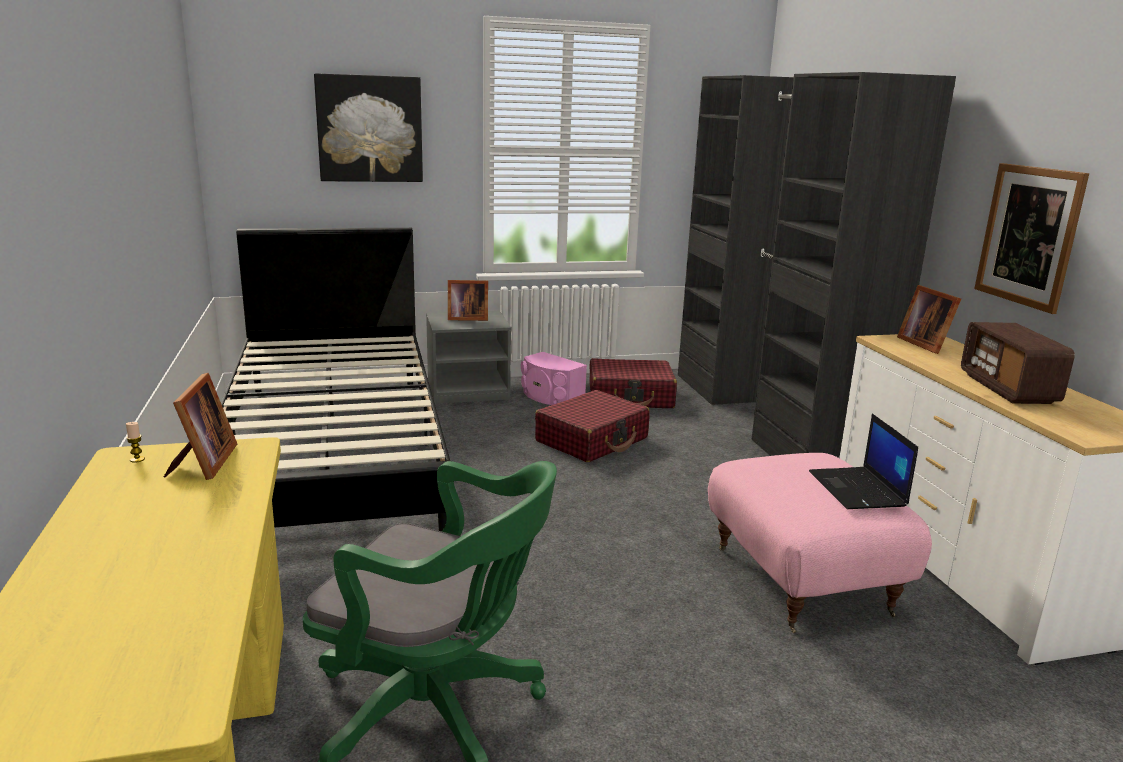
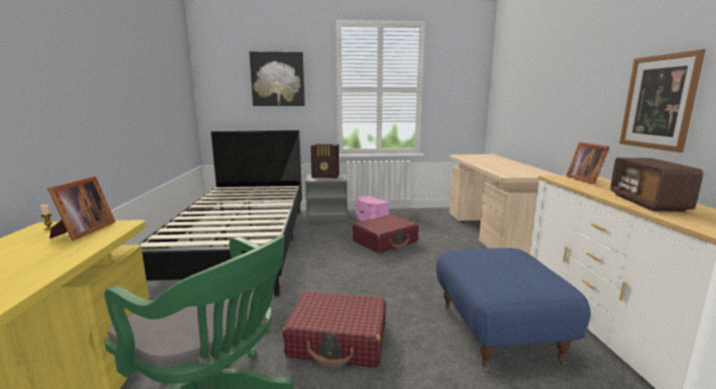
camera: 10 degrees right, 5 degrees down
(466, 318) = (326, 176): picture frame -> radio
(631, 397) = (414, 220): red suitcase -> red suitcase (338, 340)
(766, 419) = (491, 234): black wardrobe -> beige desk
(804, 580) = (499, 333): pink ottoman -> blue ottoman
(858, 489) = (535, 271): laptop -> none

